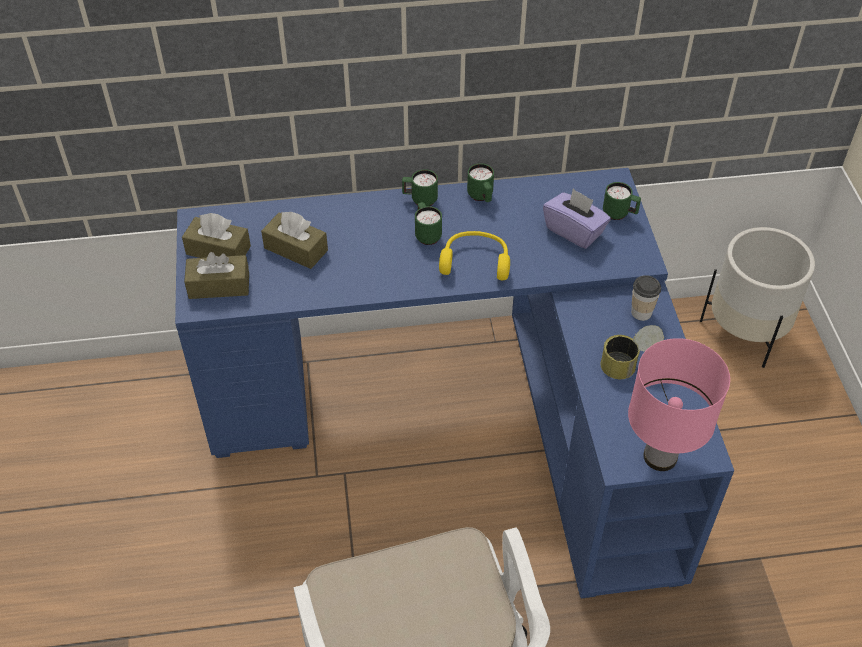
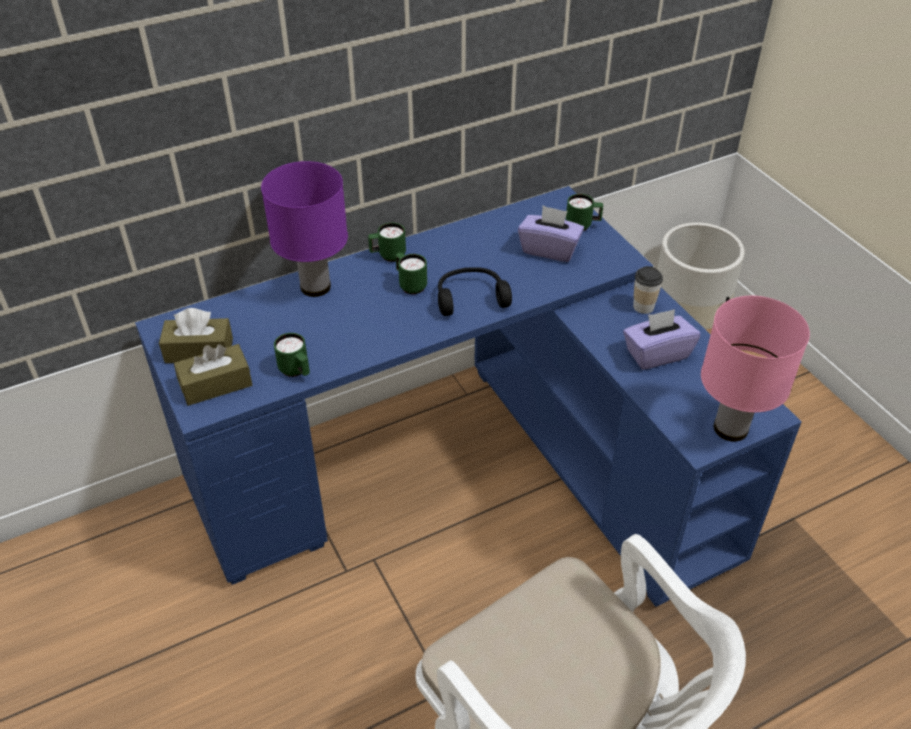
camera: 20 degrees left, 5 degrees down
(296, 249) = (282, 329): brown tissue box -> none
(343, 214) = (316, 286): none -> purple table lamp
(475, 261) = (470, 297): yellow headphones -> black headphones
(481, 197) = (446, 240): green mug -> green mug (296, 371)
(628, 363) = (656, 354): can -> purple tissue box

